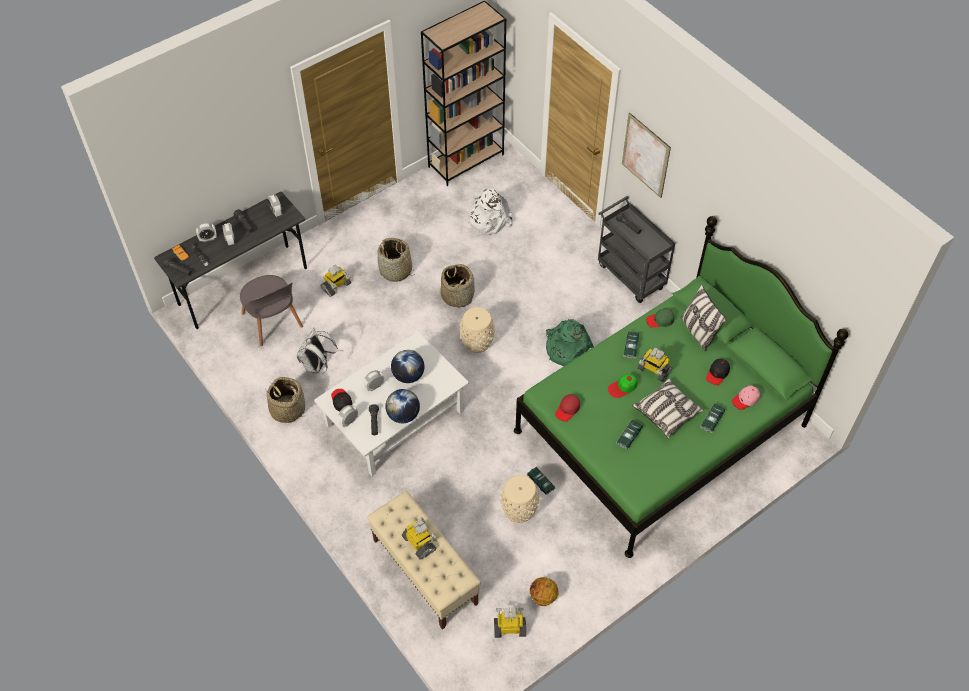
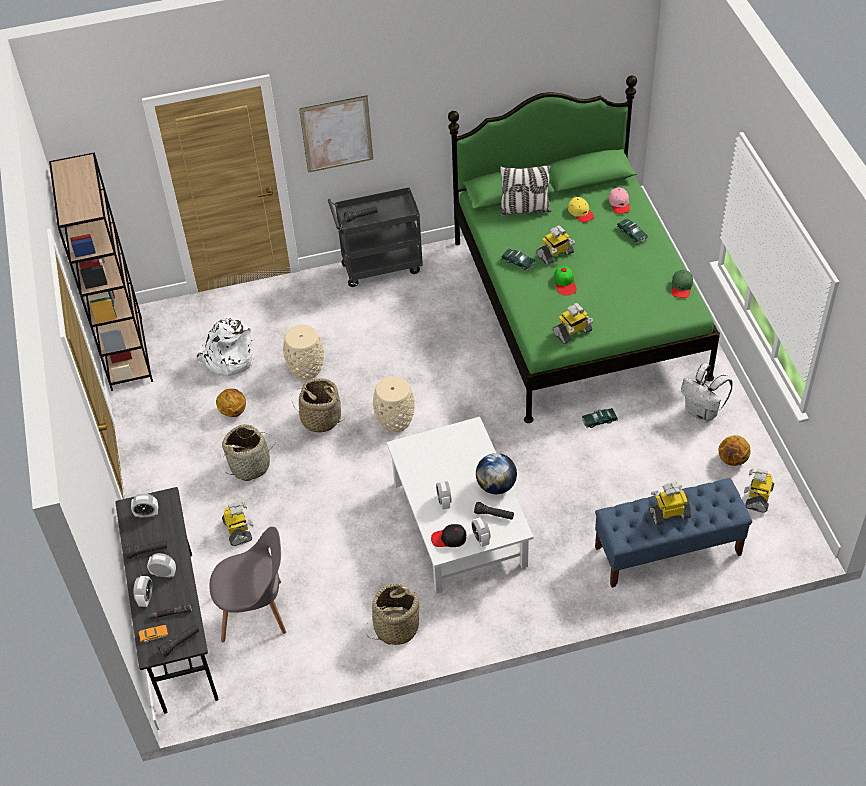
camera: 65 degrees left, 5 degrees down
(317, 365) = (347, 580): white backpack -> white backpack (702, 412)
(408, 375) = (445, 467): globe -> none
(424, 571) = (667, 551): beige bench -> blue bench
(440, 241) = (233, 411): none -> basketball
(519, 510) = (625, 448): beige stool -> beige stool (306, 368)
(566, 349) = (444, 348): green backpack -> none
(567, 409) = (572, 332): red cap -> toy robot
(629, 436) = (624, 297): toy car -> none
(660, 320) = (496, 231): green cap -> green cap (681, 287)
(666, 412) = (609, 262): pillow -> none
(717, 373) = (580, 212): black cap -> yellow cap

